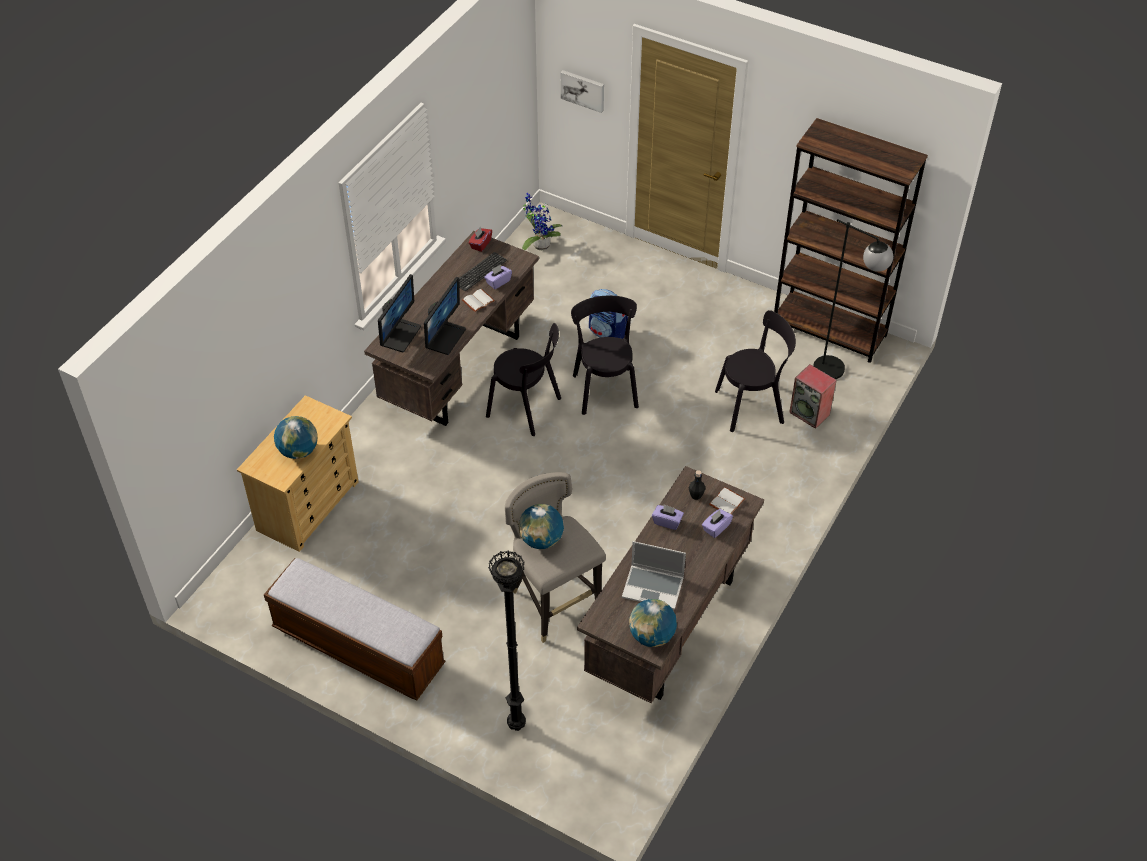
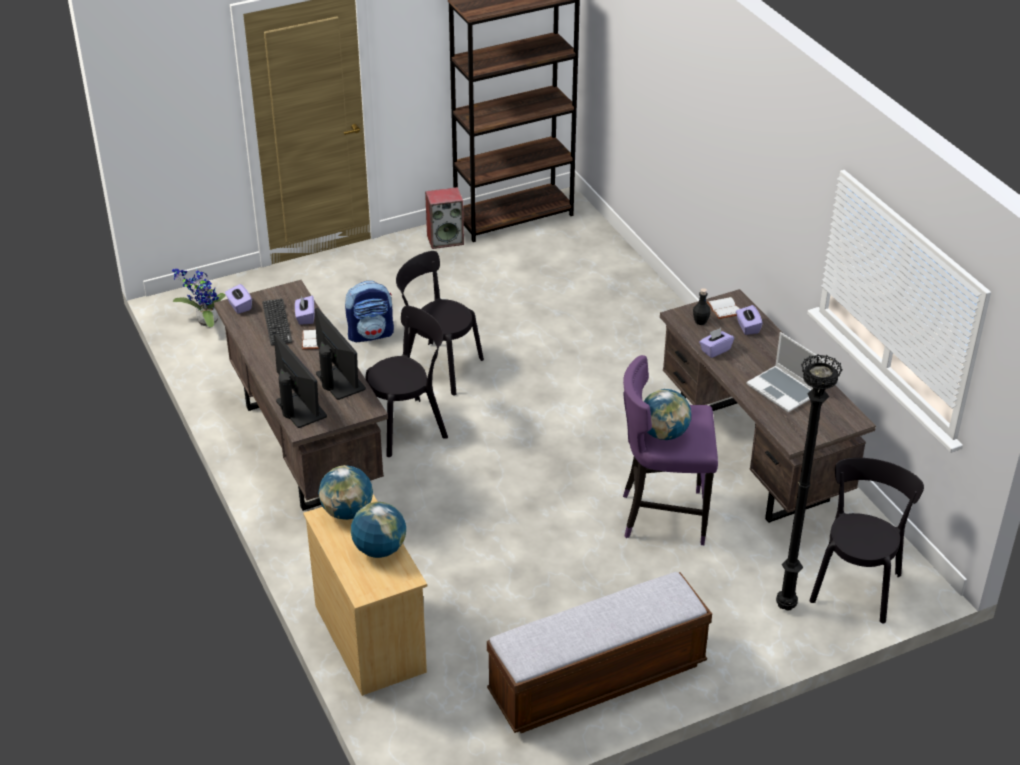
camera: 55 degrees left, 10 degrees down
(480, 244) = (239, 306): red tissue box -> purple tissue box
(554, 602) = (663, 516): grey stool -> purple stool
(583, 90) = (182, 119): picture -> none
(652, 636) = (838, 415): globe -> globe (347, 512)
(654, 587) = (783, 390): laptop -> laptop turned 90 degrees clockwise
(753, 406) = (553, 296): black chair -> black chair (856, 584)
(810, 413) = (594, 271): speaker -> speaker (445, 239)
(838, 373) = (567, 236): black floor lamp -> none

